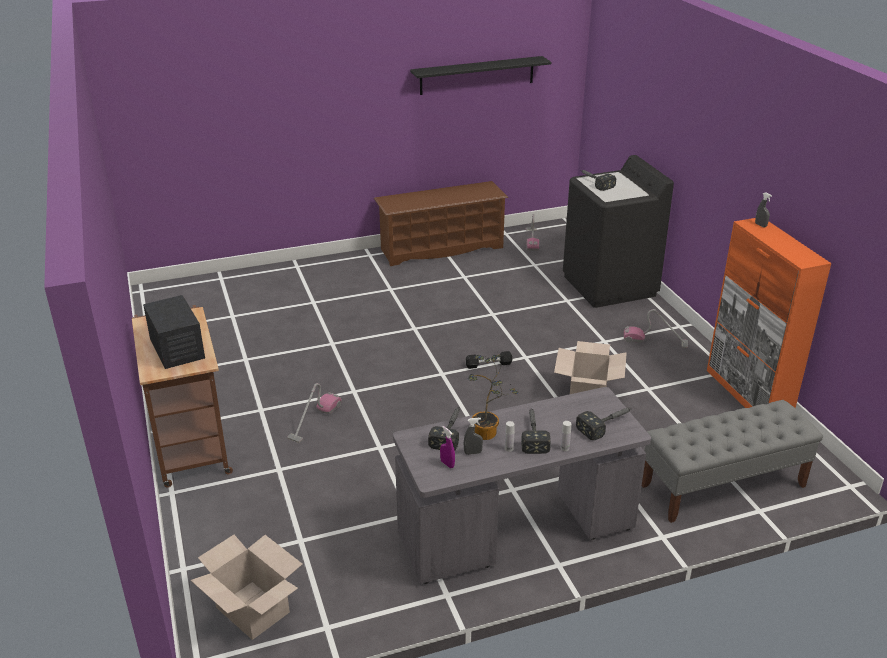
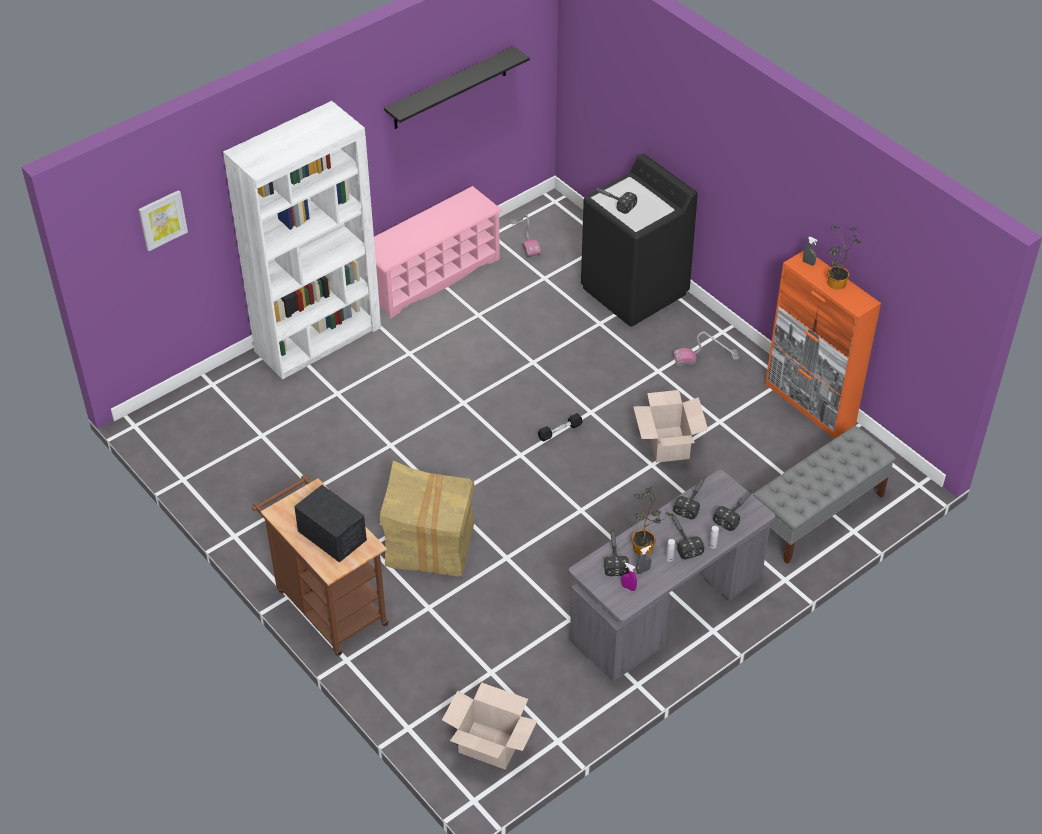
camera: 20 degrees left, 15 degrees up
(183, 98) = (162, 219): none -> picture
(315, 420) = (429, 545): vacuum cleaner -> cardboard box
(324, 268) = (318, 339): none -> white bookcase
(441, 248) = (432, 276): brown shoe rack -> pink shoe rack
(564, 404) = (693, 499): none -> hammer
(783, 243) = (835, 285): none -> potted plant

